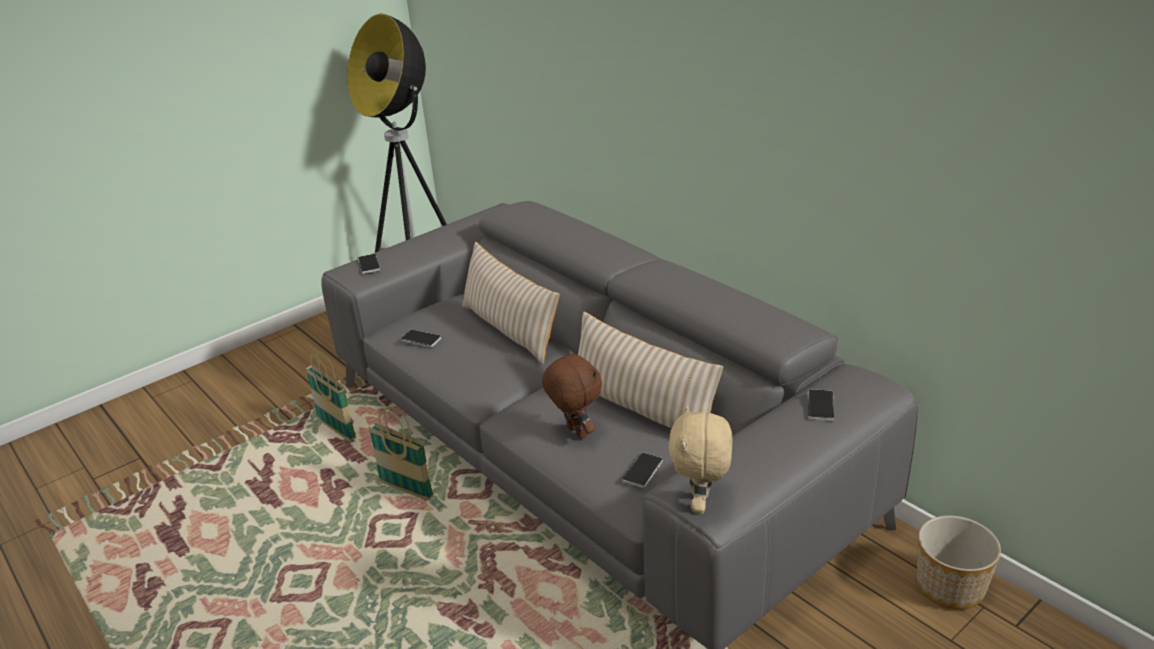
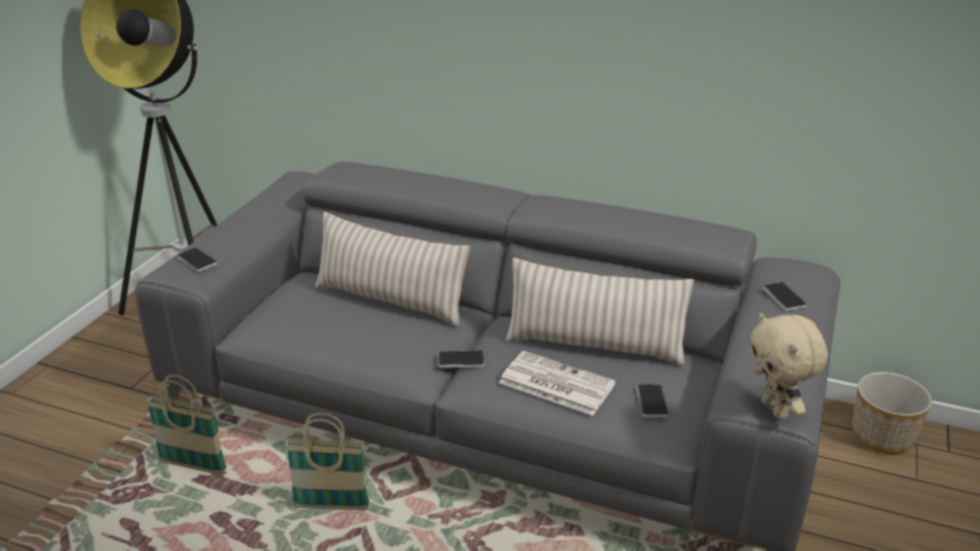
camera: 30 degrees left, 0 degrees up
(421, 339) = (301, 332): phone -> phone (461, 360)
(575, 432) = (555, 383): brown plush toy -> newspaper

